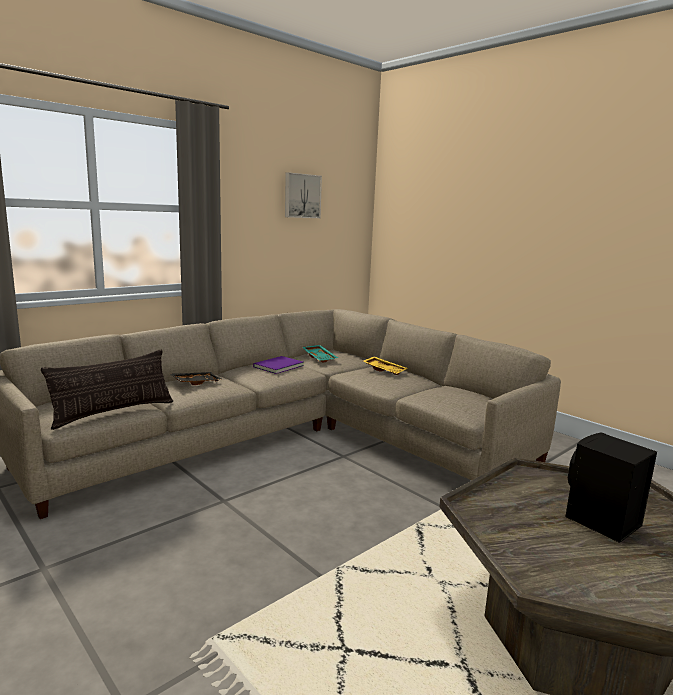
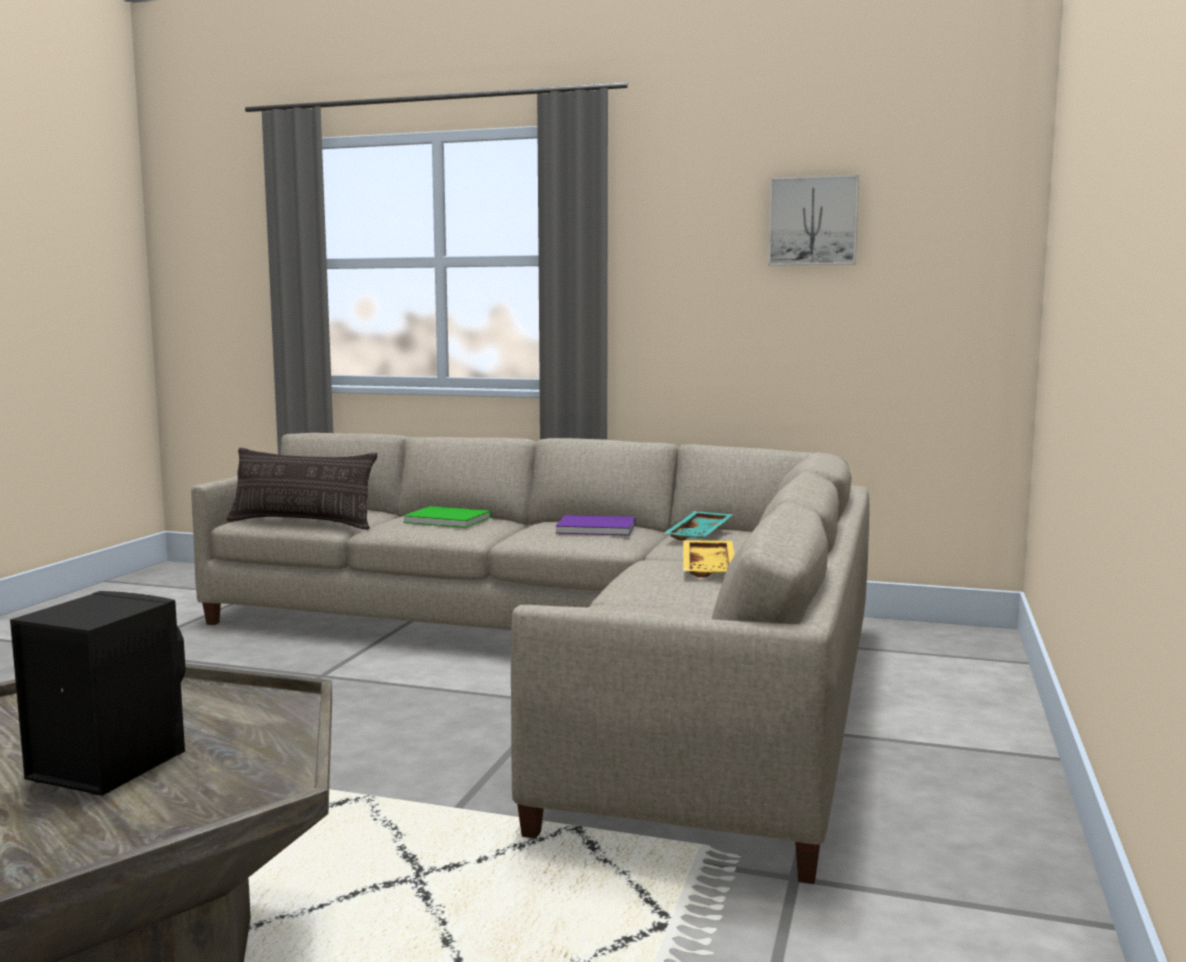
camera: 60 degrees right, 5 degrees down
(195, 382) = (446, 519): black tray -> green book

